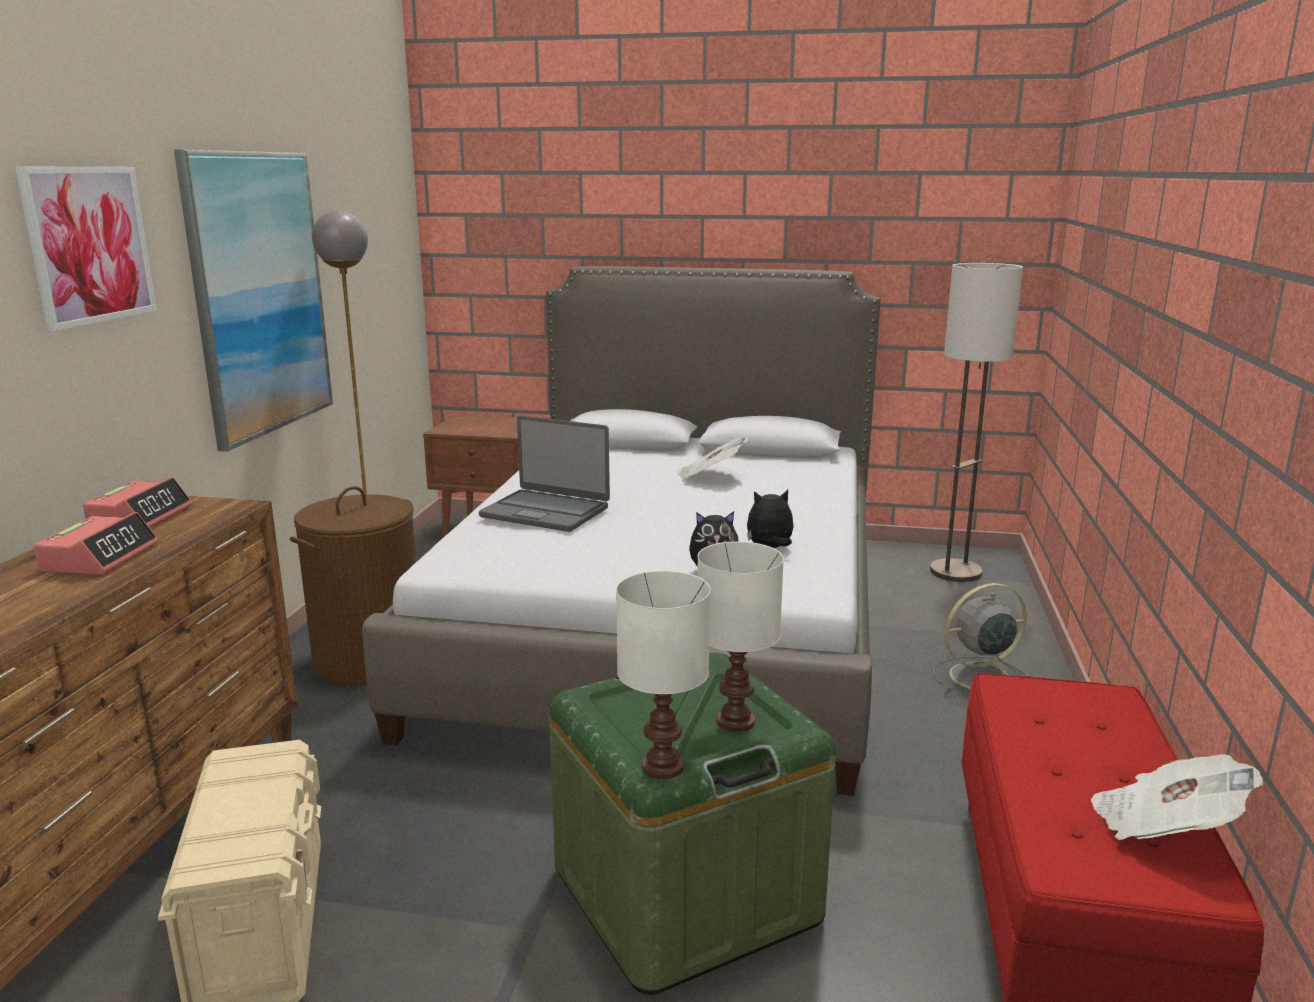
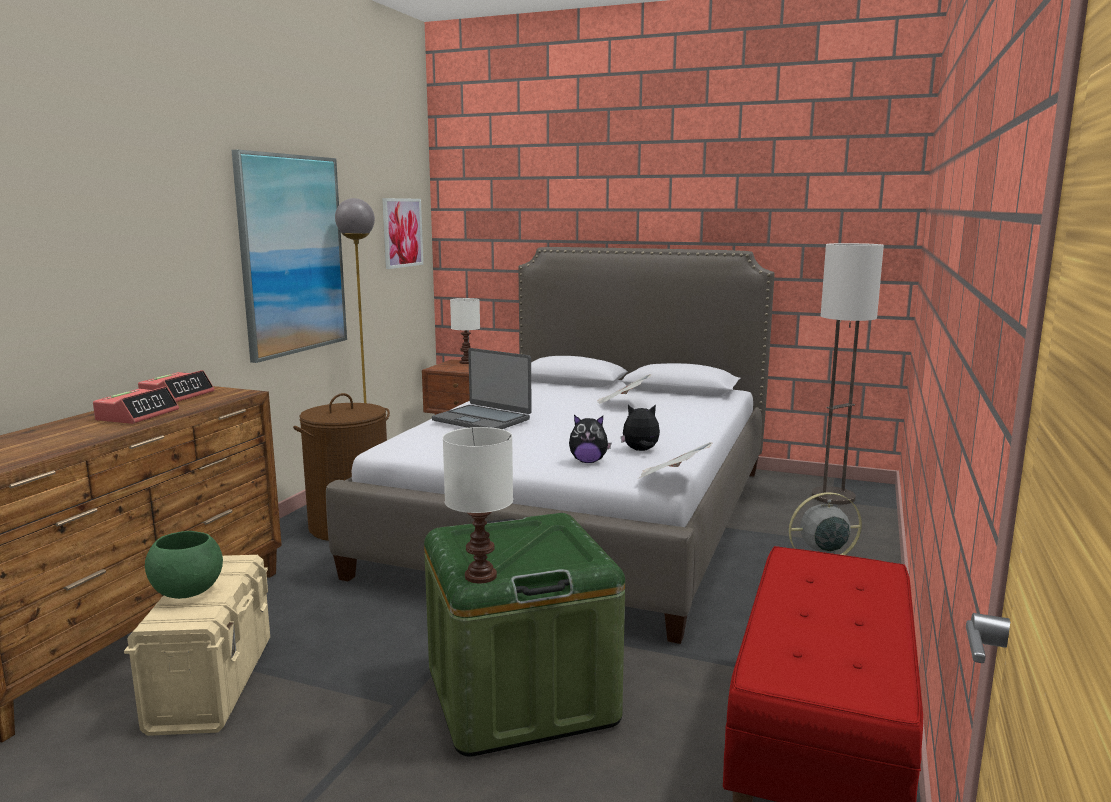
camera: 10 degrees right, 5 degrees down
(89, 245) = (161, 209): picture -> picture (402, 232)
(223, 813) = (187, 592): none -> green bowl
(734, 721) = (551, 555): white table lamp -> white table lamp (465, 362)
(1164, 827) = (871, 655): newspaper -> newspaper (672, 480)

